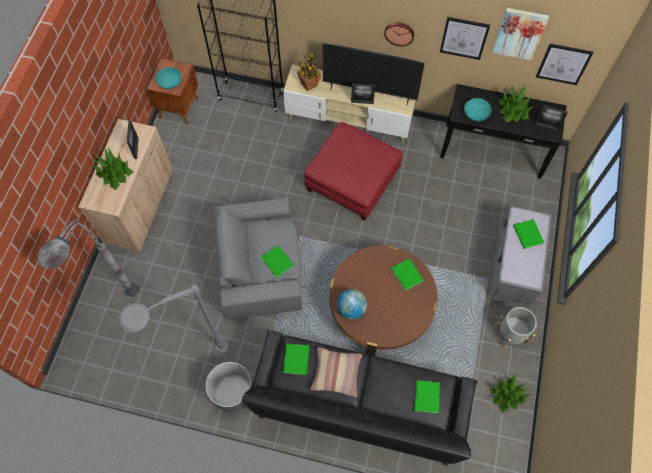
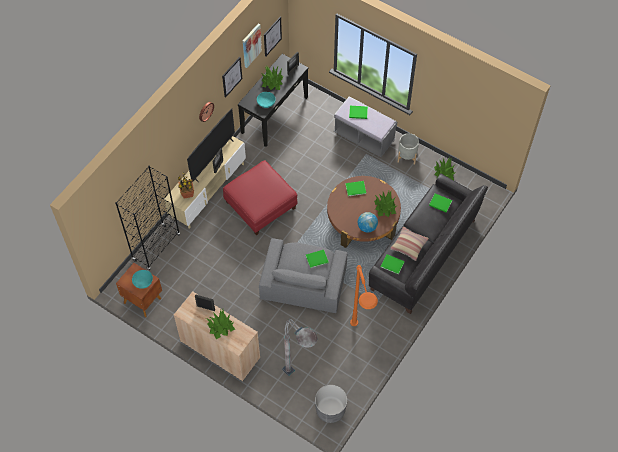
camera: 70 degrees left, 5 degrees down
(190, 365) = (359, 346): grey floor lamp -> orange floor lamp
(233, 393) = (388, 324): grey planter -> grey planter (330, 410)
(394, 323) = (385, 207): none -> potted plant

